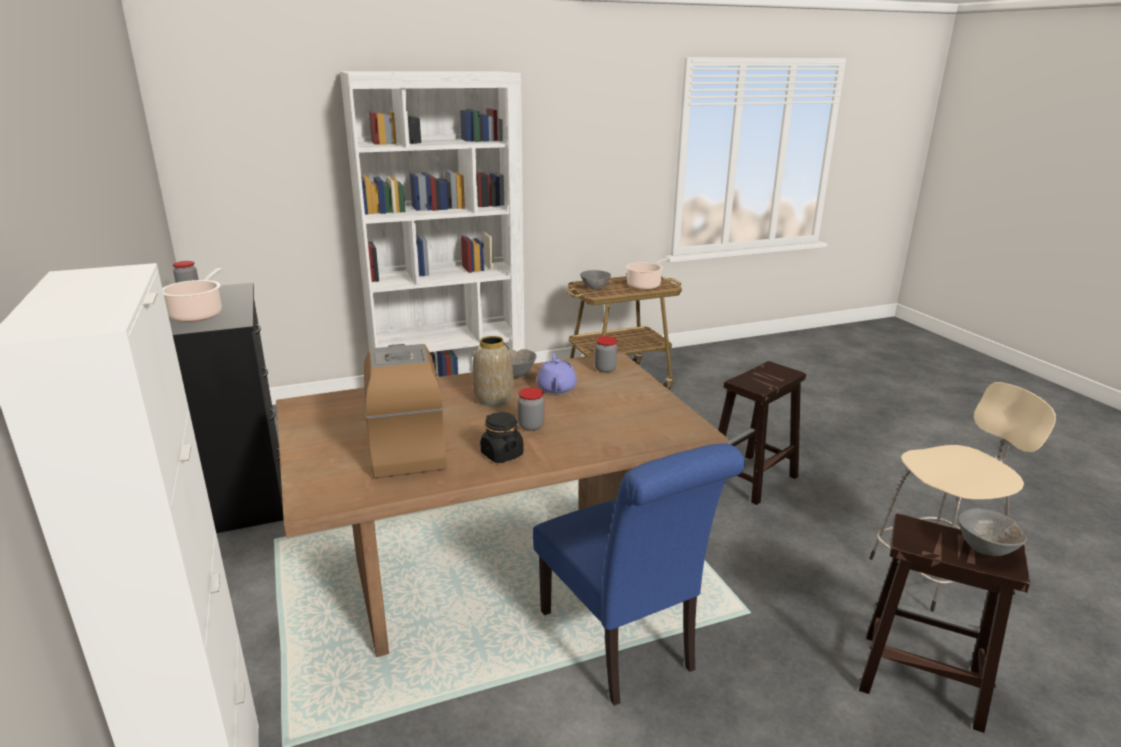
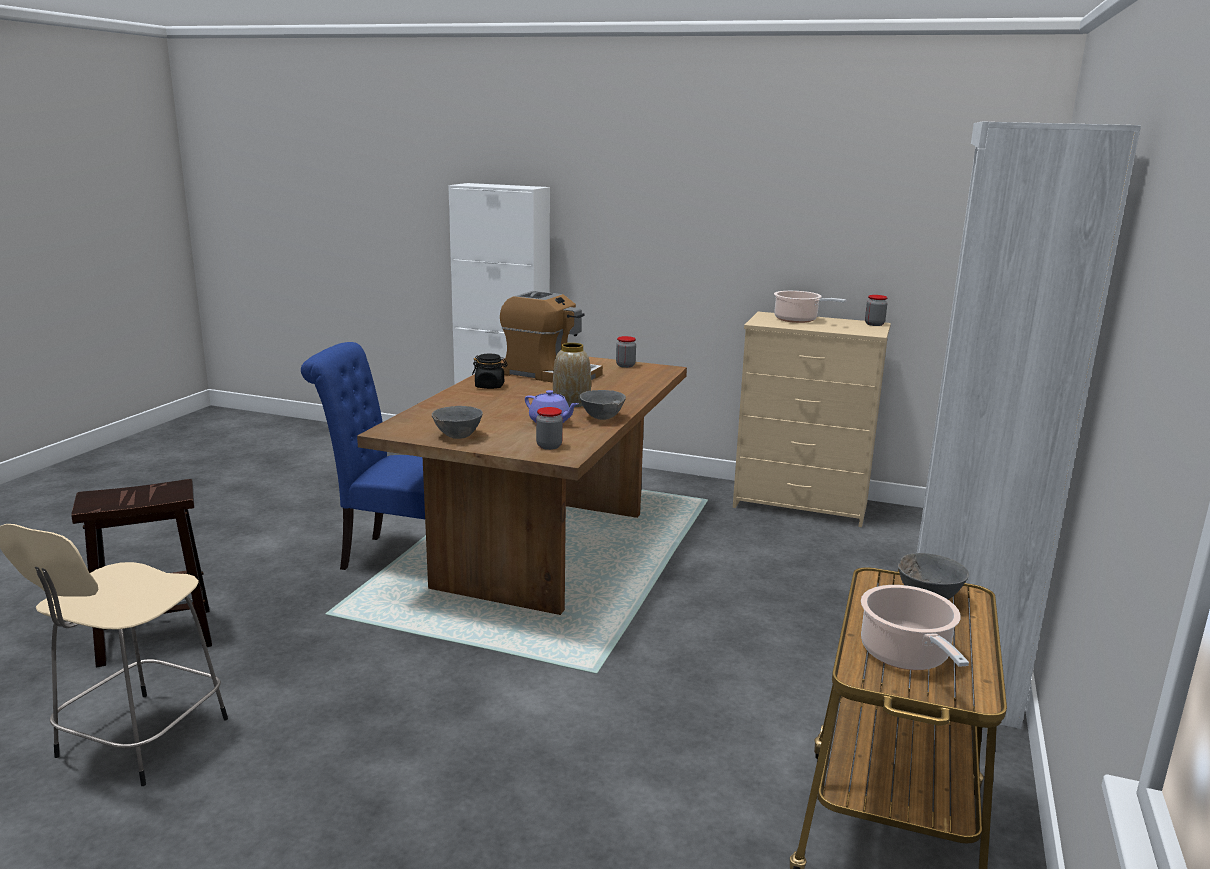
camera: 130 degrees right, 5 degrees down
(246, 490) = (801, 505): black dresser -> beige dresser
(531, 426) = (507, 400): jar -> jar (625, 365)
(751, 479) = (440, 750): brown stool -> none
(985, 550) = (110, 499): grey bowl -> grey bowl (457, 436)

